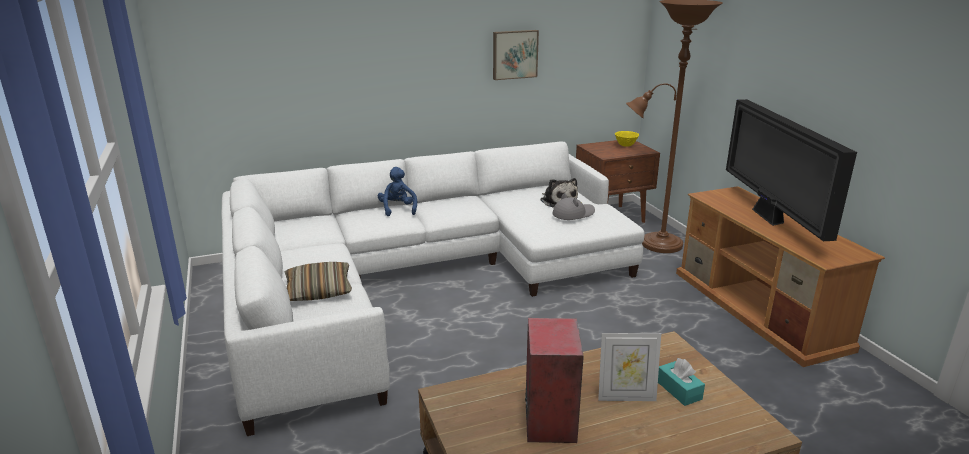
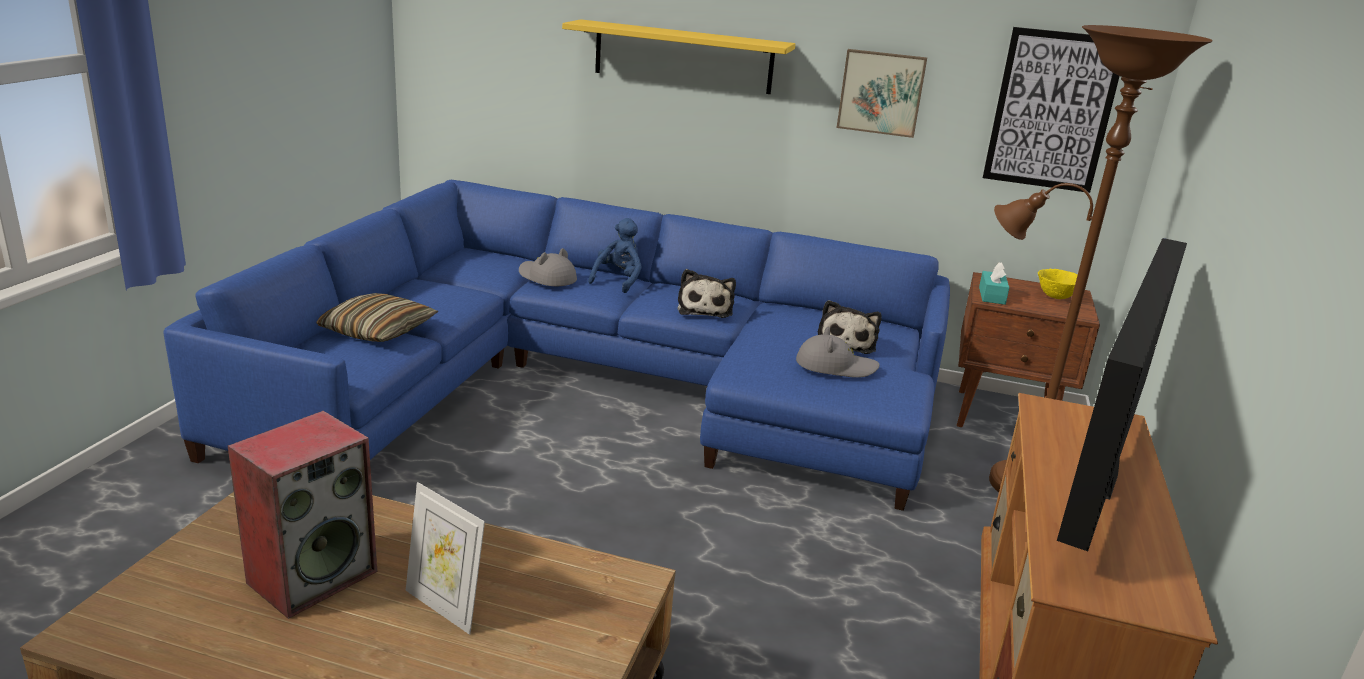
camera: 35 degrees right, 0 degrees up
(357, 222) = (547, 277): none -> grey hat
(392, 54) = (683, 57): none -> yellow shelf
(416, 280) = (596, 386): white sofa -> blue sofa
(467, 208) = (705, 308): none -> plush toy
(600, 47) = (1052, 110): none -> picture
(679, 390) = (524, 641): turquoise tissue box -> turquoise tissue box (992, 296)

